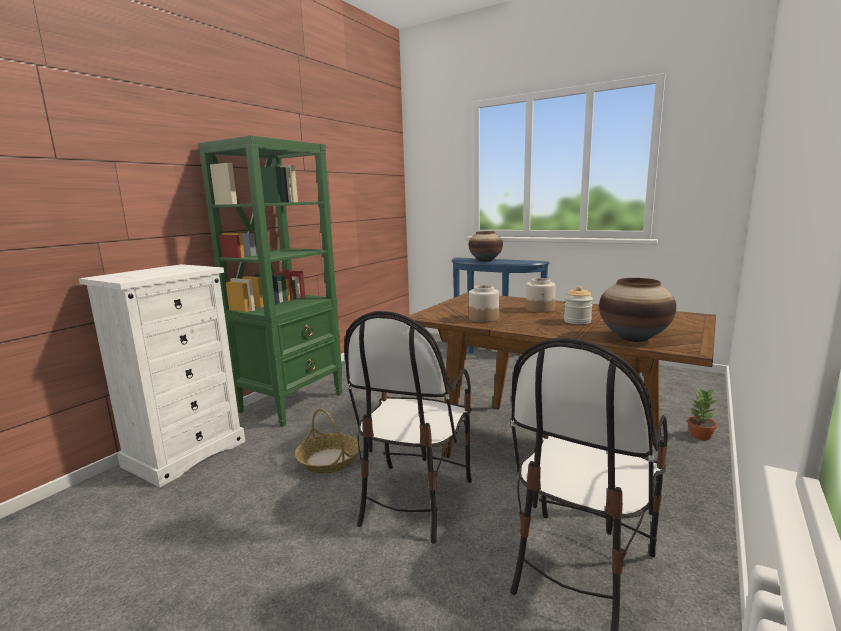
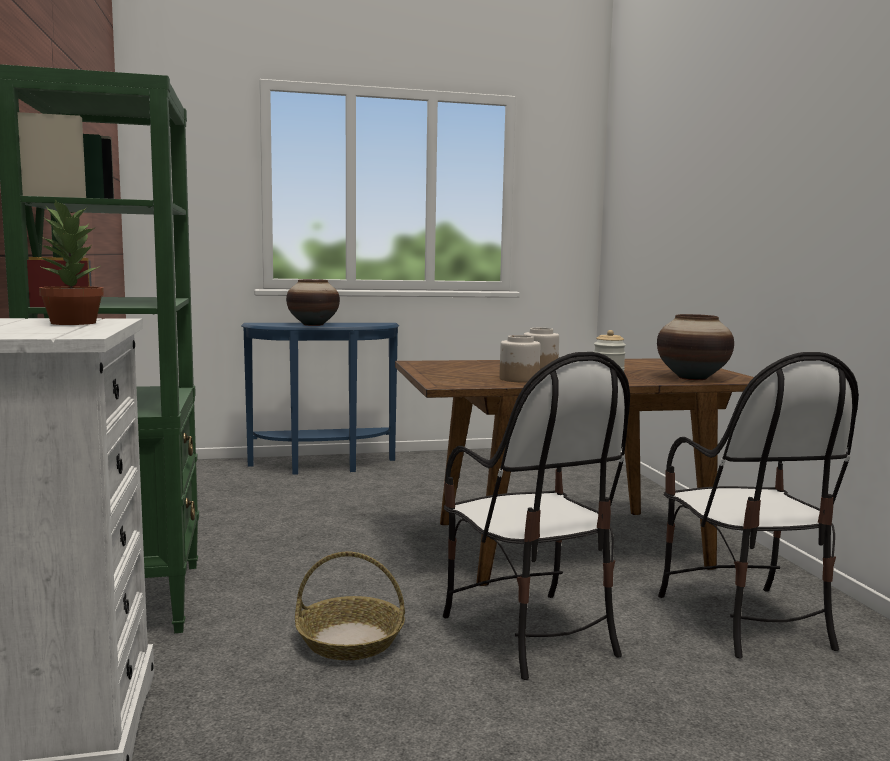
camera: 45 degrees left, 5 degrees down
(699, 435) = (654, 498): potted plant -> potted plant (72, 323)

